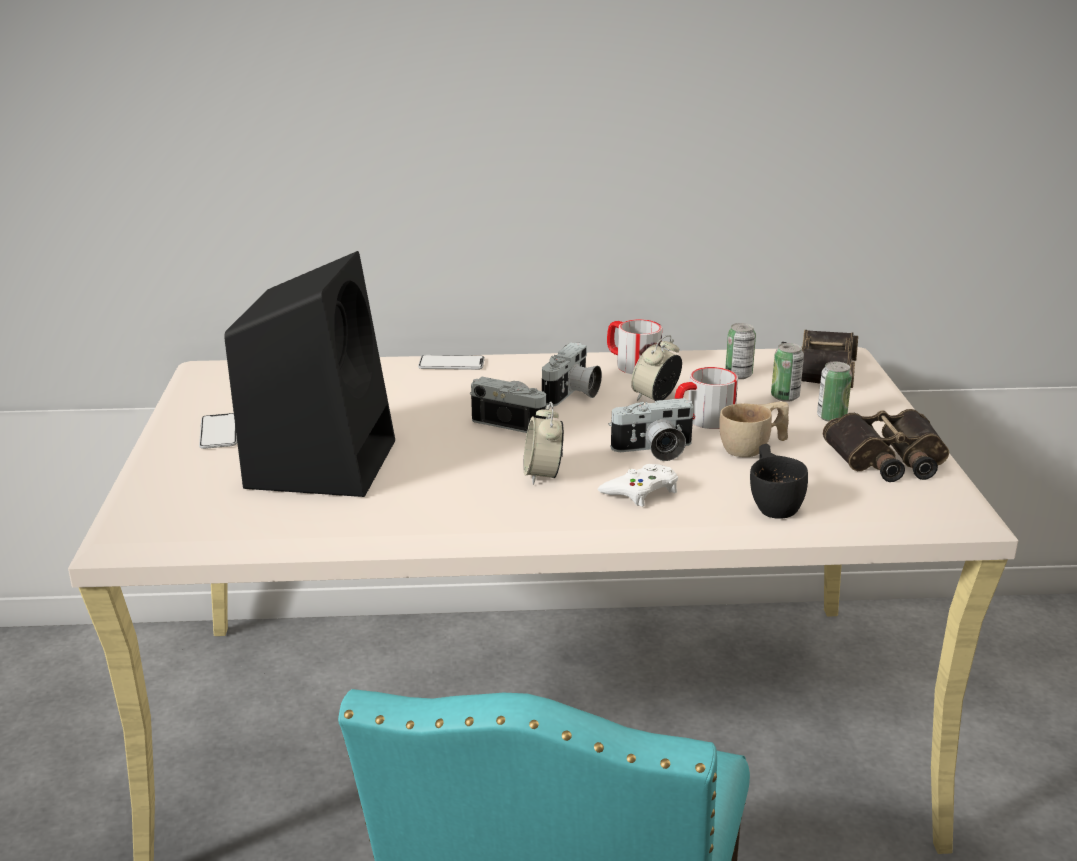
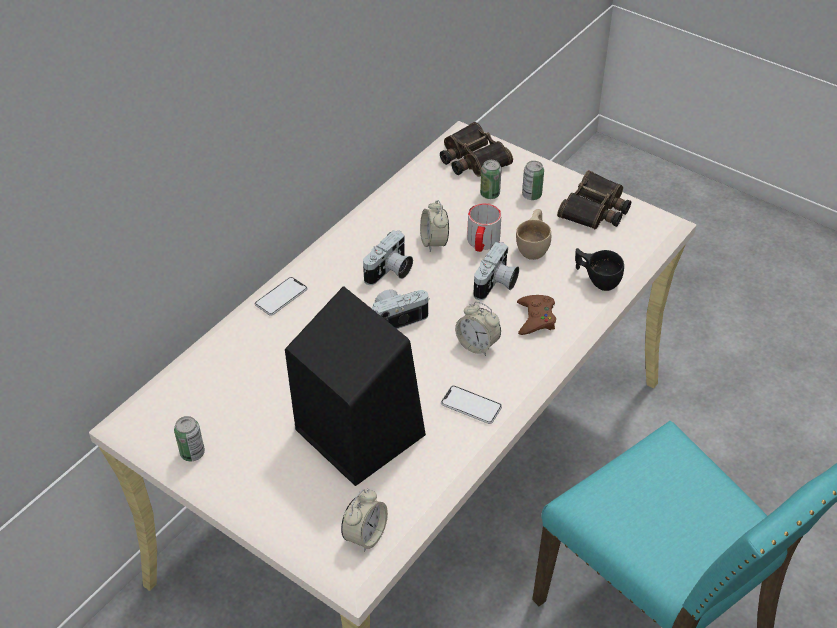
camera: 50 degrees left, 20 degrees up
(179, 519) = (365, 535): none -> alarm clock
(219, 432) = (256, 462): phone -> phone (471, 405)
(572, 395) = (390, 272): camera -> camera turned 60 degrees clockwise
(631, 364) = (377, 222): mug -> none
(641, 491) = (536, 318): white game controller -> brown game controller
(738, 375) = (443, 191): can -> can (192, 453)

